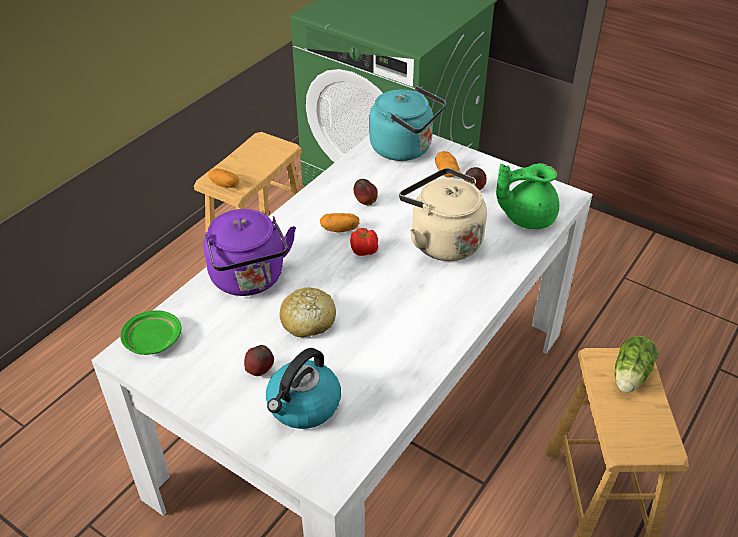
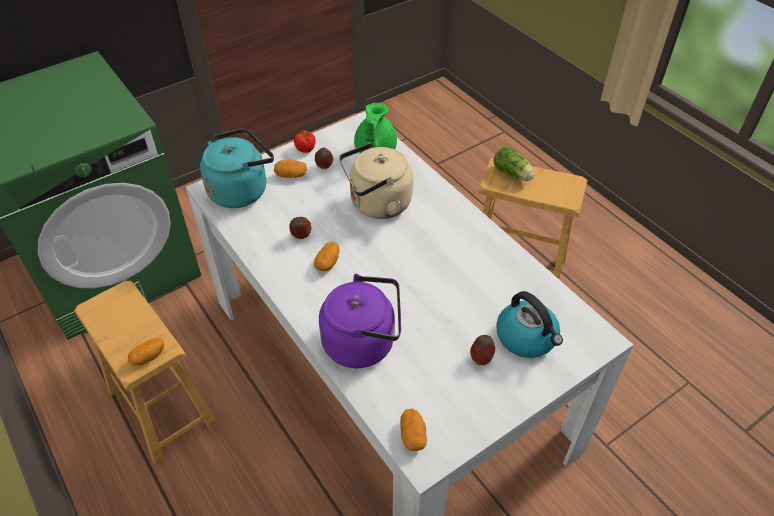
camera: 70 degrees left, 5 degrees up
(152, 340) = (412, 435): green plate -> potato
(308, 321) = (434, 312): bread -> none
(364, 251) = (365, 254): tomato -> tomato (305, 148)

